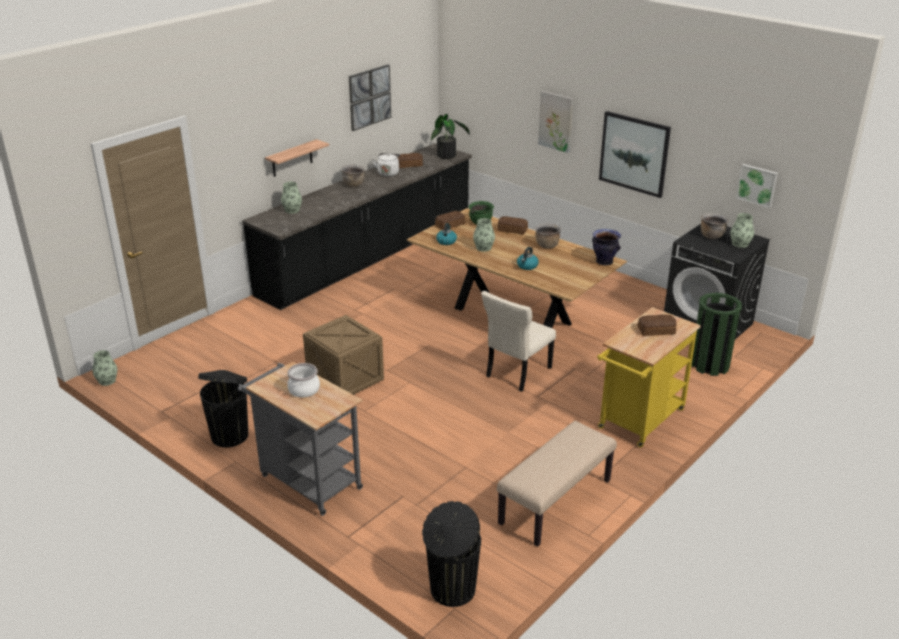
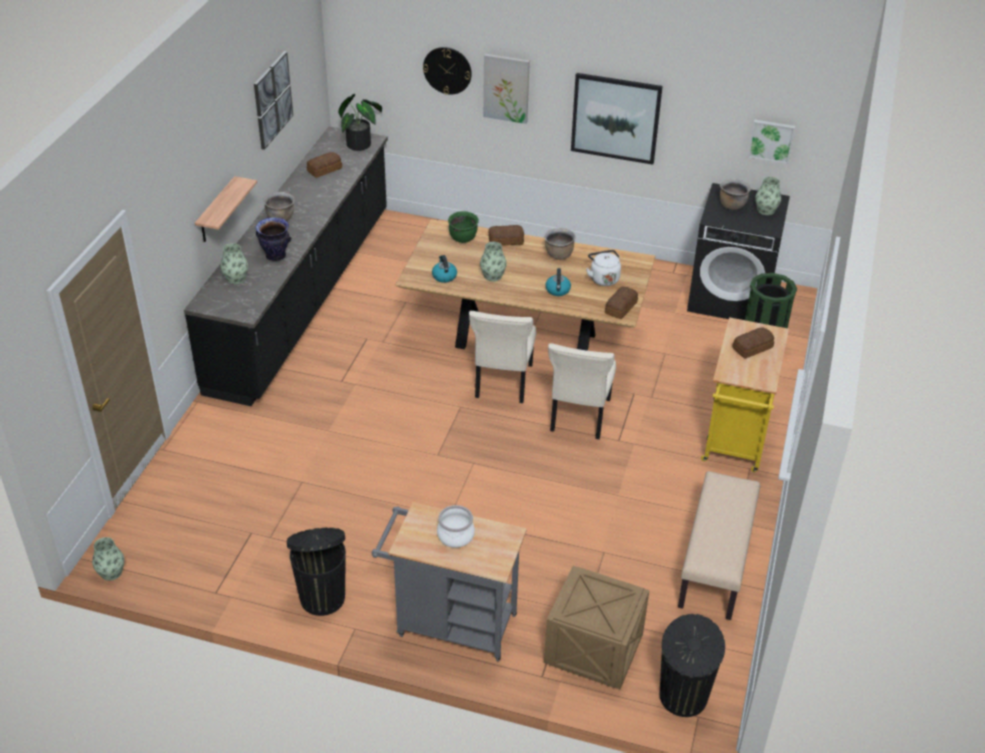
camera: 25 degrees left, 10 degrees up
(344, 378) = (398, 480): crate -> crate (592, 649)
(388, 173) = (309, 189): white kettle -> white kettle (603, 278)
(449, 225) = (429, 250): bread -> bread (620, 307)
(473, 338) = (502, 383): none -> beige chair
(516, 103) = (447, 70): none -> wall clock
(604, 262) = (634, 263): vase -> vase (276, 256)

